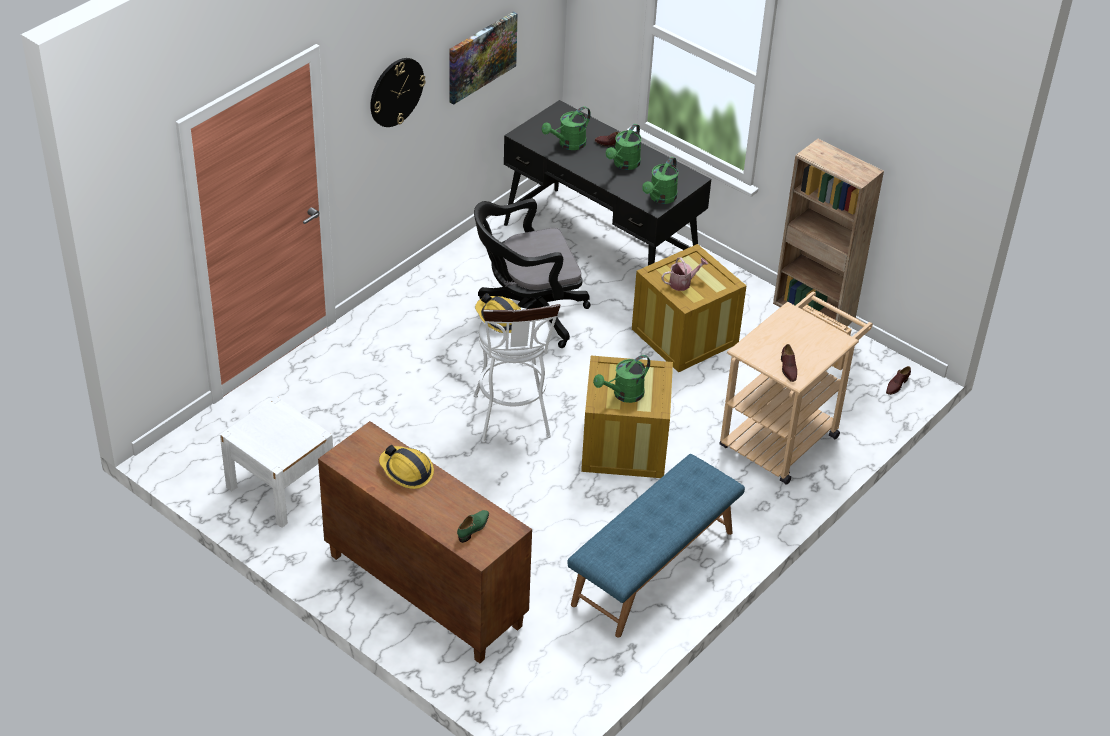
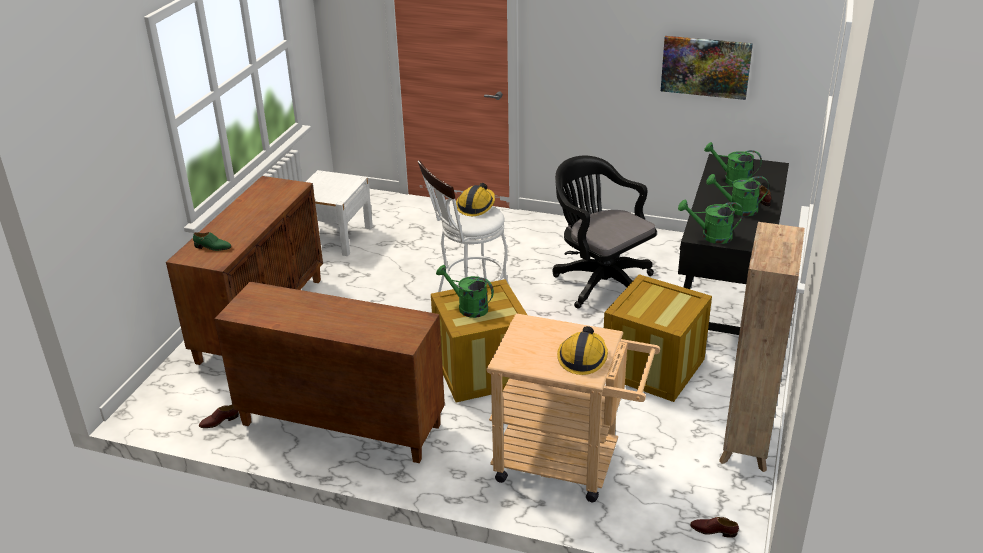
camera: 70 degrees right, 10 degrees down
(396, 92) = (598, 41): wall clock -> none
(406, 471) = (264, 208): hard hat -> hard hat (582, 357)
(654, 568) = (339, 425): blue bench -> brown cabinet
(683, 283) = (648, 302): watering can -> none
(788, 368) = (516, 352): brown shoe -> brown shoe (219, 421)

